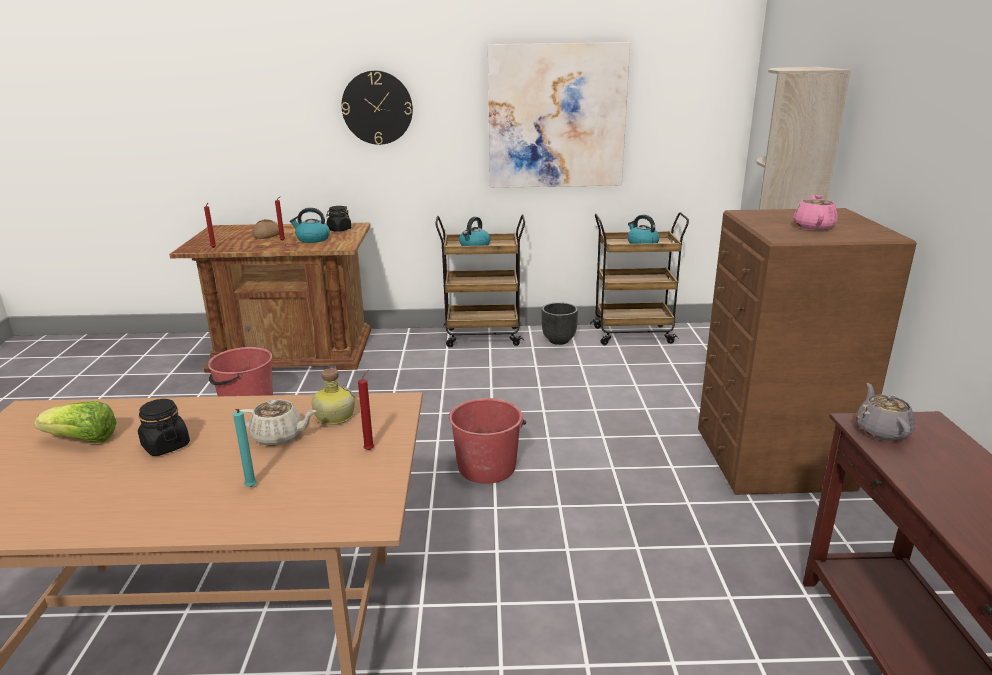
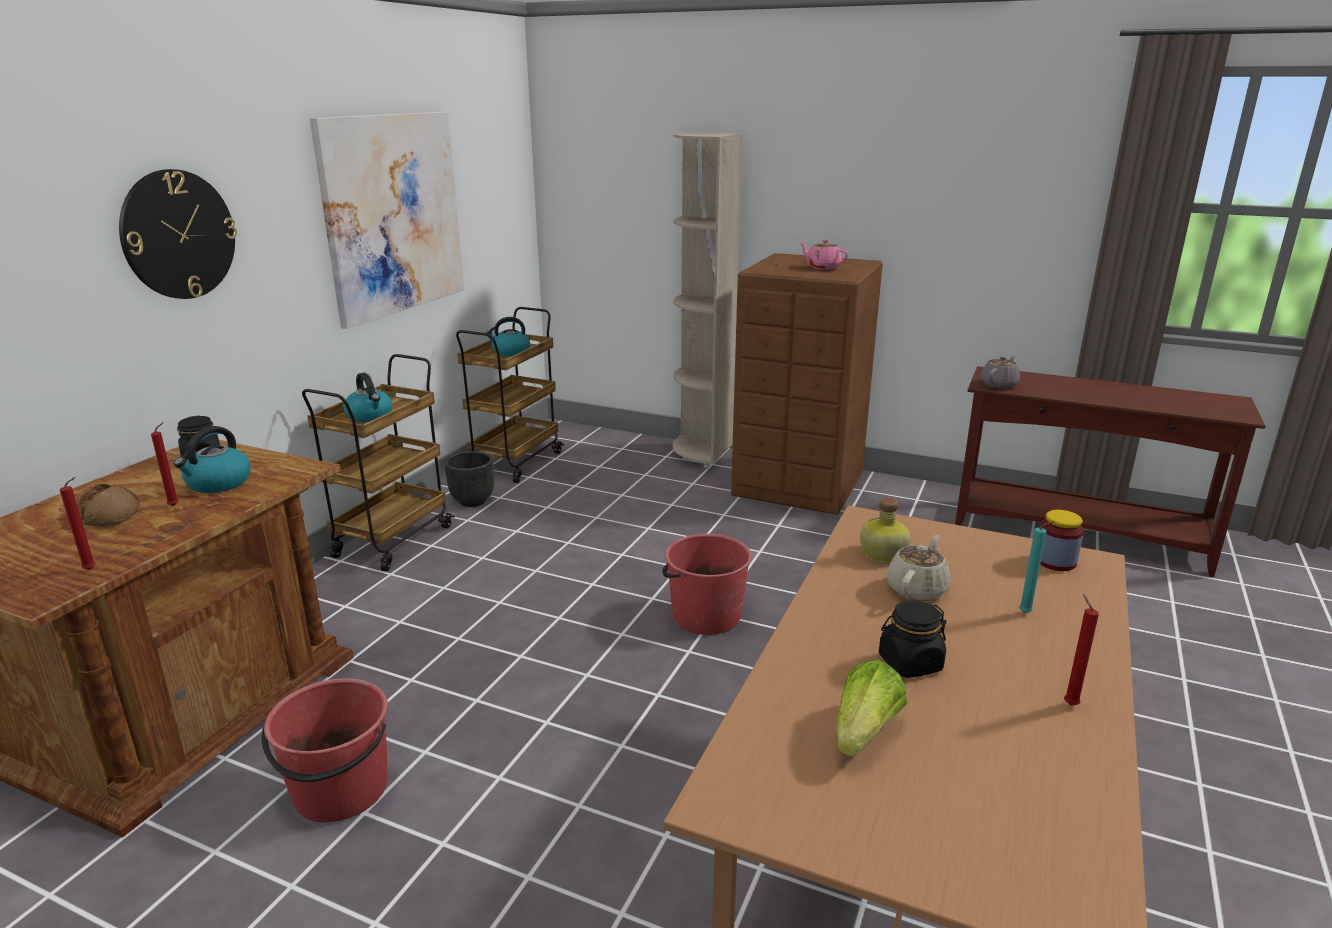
camera: 65 degrees left, 0 degrees up
(359, 497) = (1055, 561): none -> jar
(370, 449) = (965, 545): red candle -> red candle (1069, 703)
(881, 431) = (999, 384): grey teapot -> grey teapot turned 105 degrees clockwise

